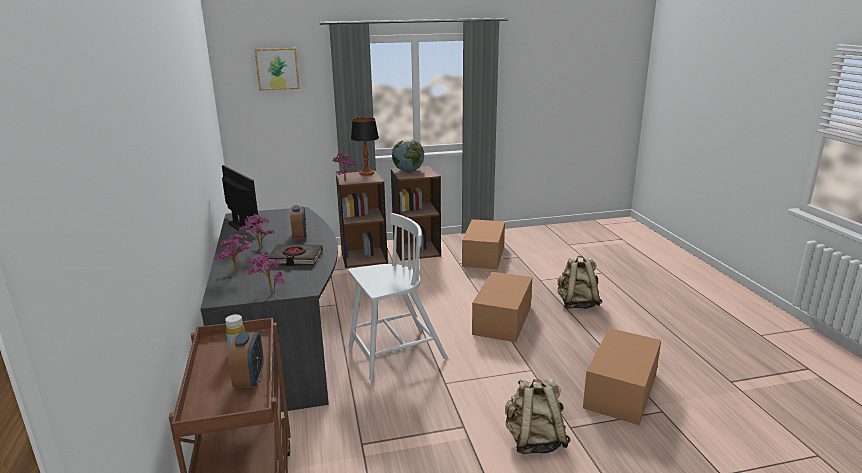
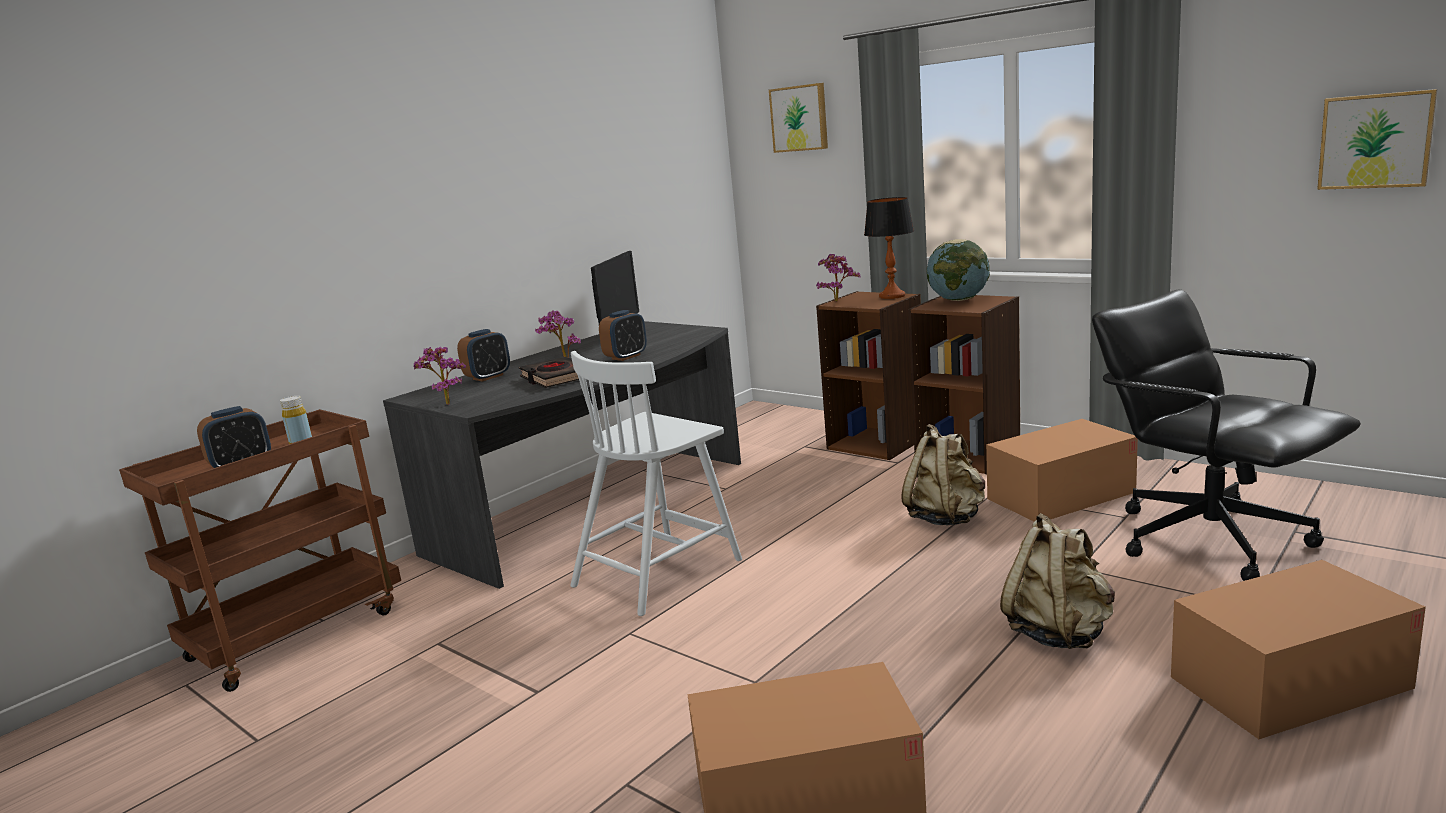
camera: 55 degrees right, 5 degrees down
(237, 271) = (488, 377): potted plant -> alarm clock
(395, 353) = (659, 571): white chair -> white chair turned 105 degrees clockwise
(502, 320) = (873, 597): cardboard box -> cardboard box (1289, 682)
(534, 441) = (555, 764): beige backpack -> beige backpack (946, 518)
(553, 255) = (1209, 538): none -> black office chair
(560, 90) = (1375, 141): none -> picture

